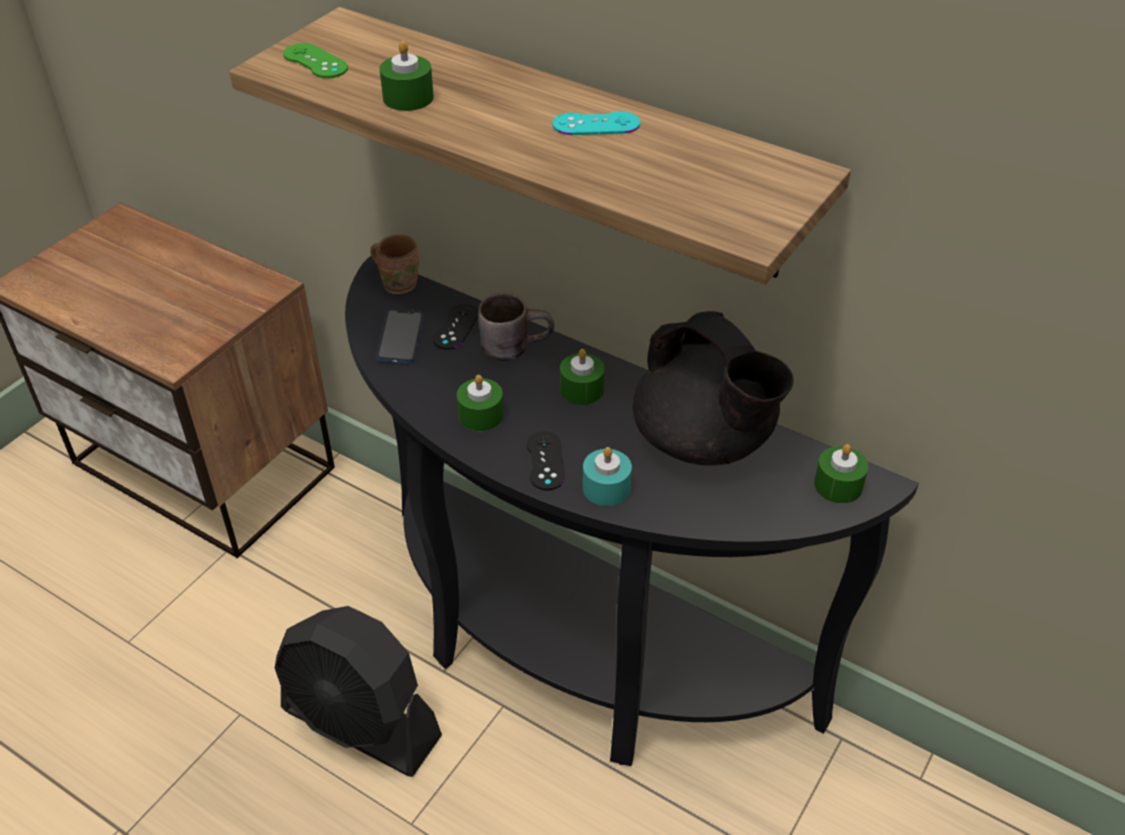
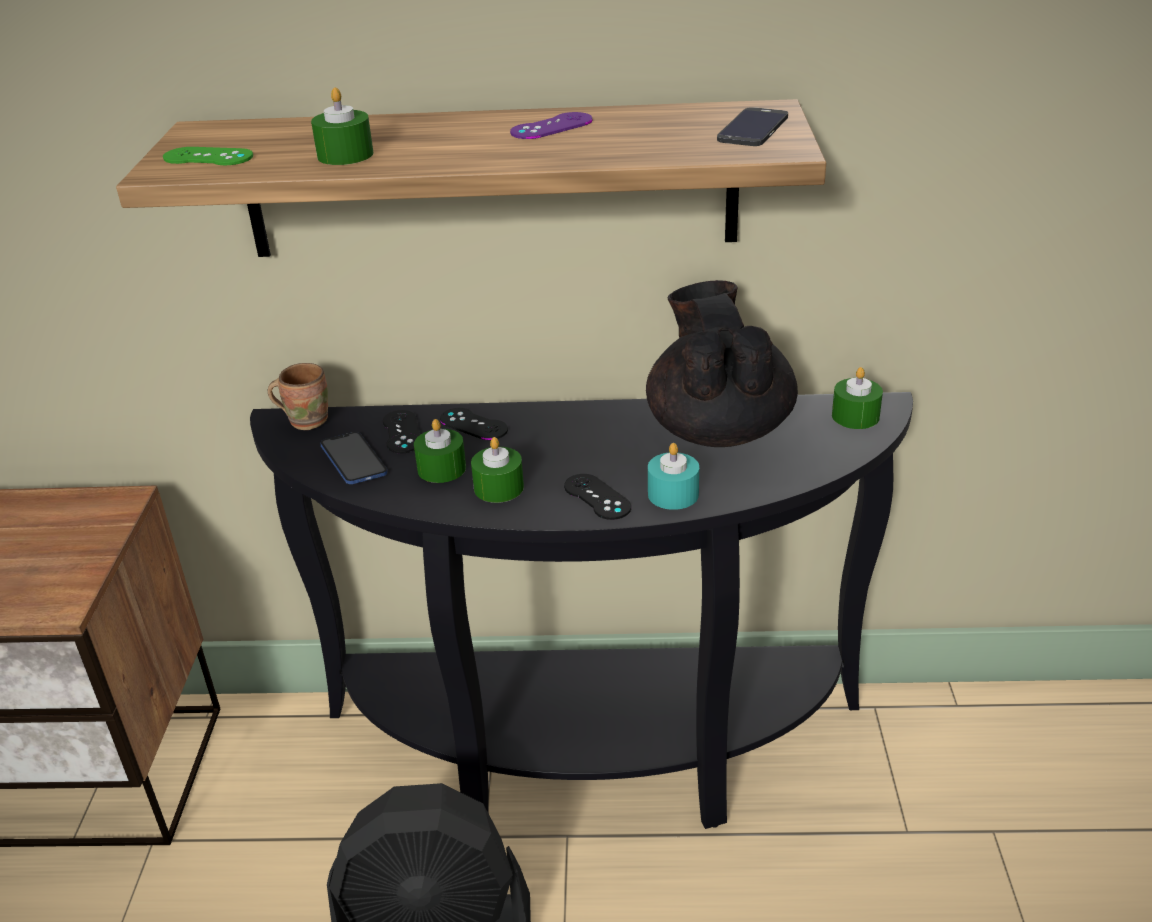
camera: 30 degrees left, 10 degrees down
(514, 344) = (473, 424): brown mug -> black game controller
(581, 389) = (572, 434): green candle -> green candle (441, 468)
(596, 124) = (551, 126): turquoise game controller -> purple game controller
(704, 441) = (718, 429): black teapot -> black teapot turned 120 degrees counterclockwise
(758, 195) = (753, 128): none -> phone

